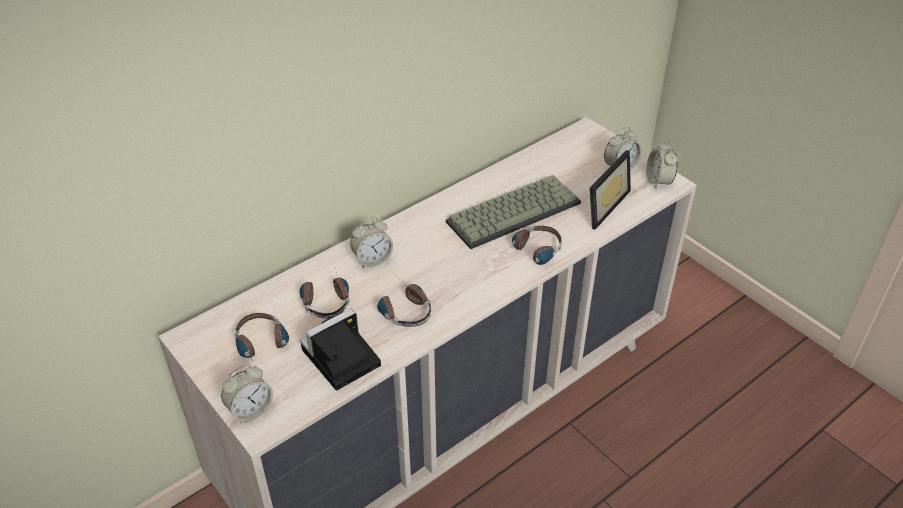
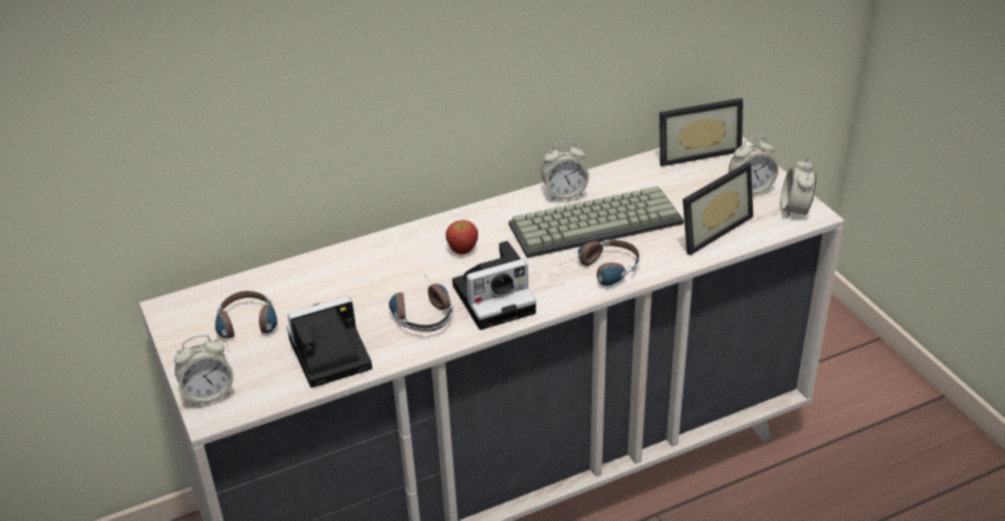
camera: 15 degrees right, 5 degrees down
(325, 298) = (336, 288): headphones -> none
(372, 259) = (406, 254): alarm clock -> alarm clock (564, 193)
(416, 249) = (462, 249): none -> apple
(458, 287) = (496, 297): none -> camera
(568, 140) = (695, 151): none -> picture frame

